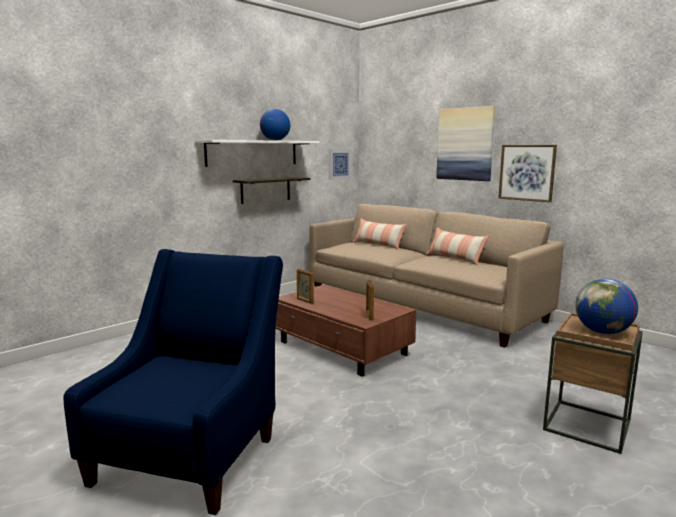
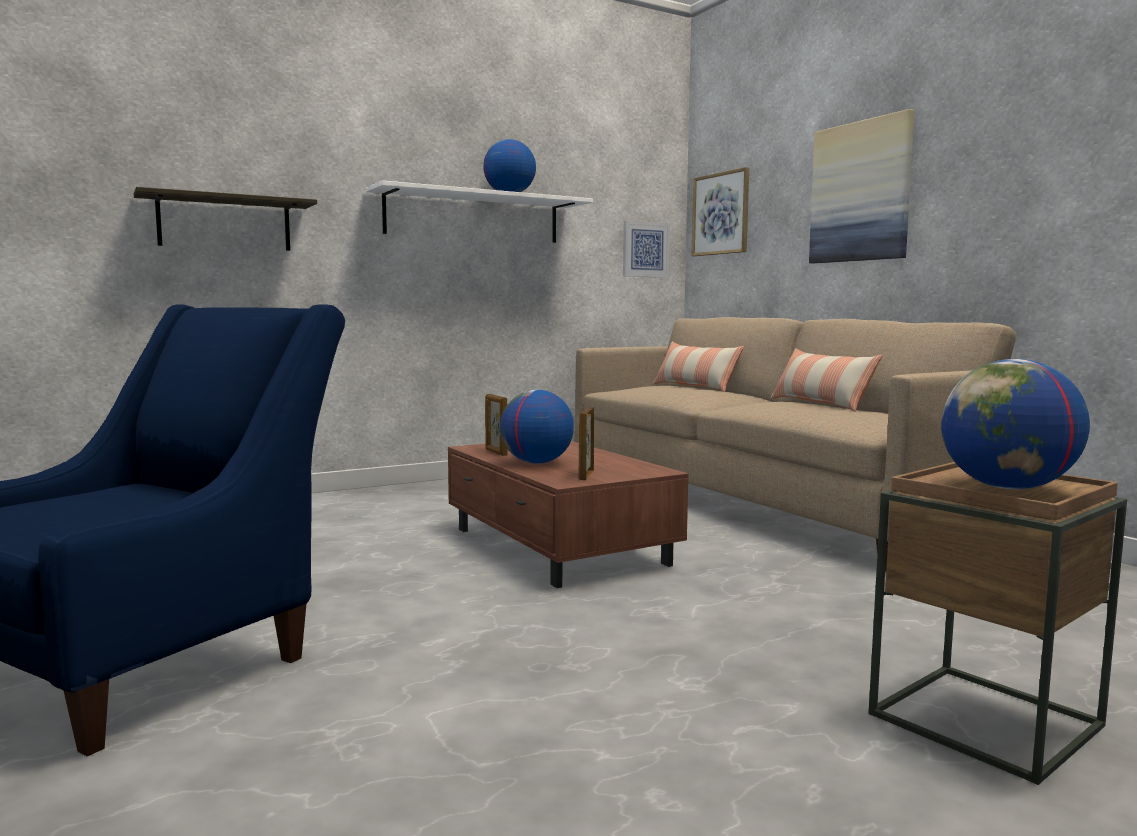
camera: 15 degrees right, 5 degrees down
(265, 190) = (496, 283): shelf -> shelf (225, 223)
(335, 308) = (536, 463): none -> globe
(526, 172) = (975, 233): picture -> picture (720, 214)

